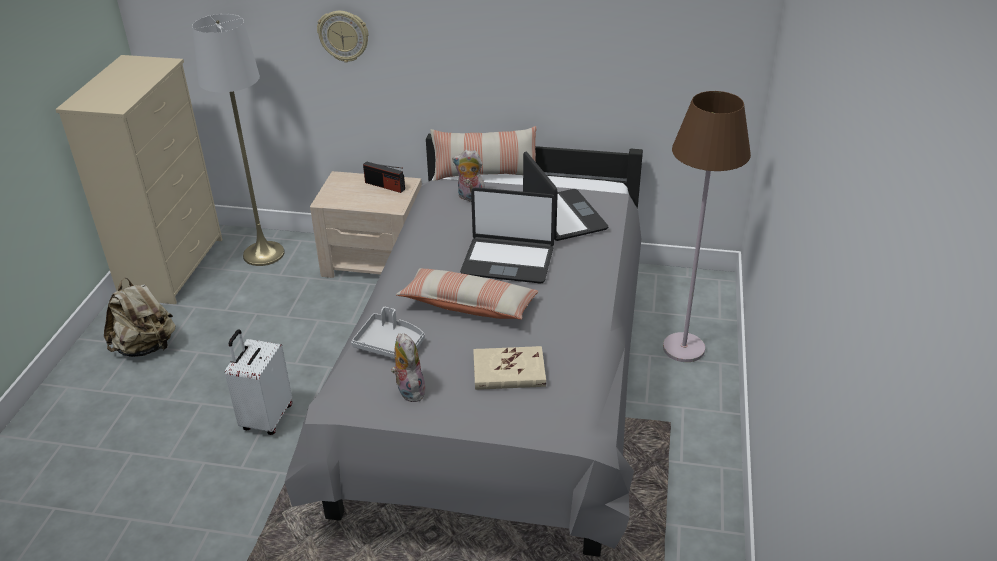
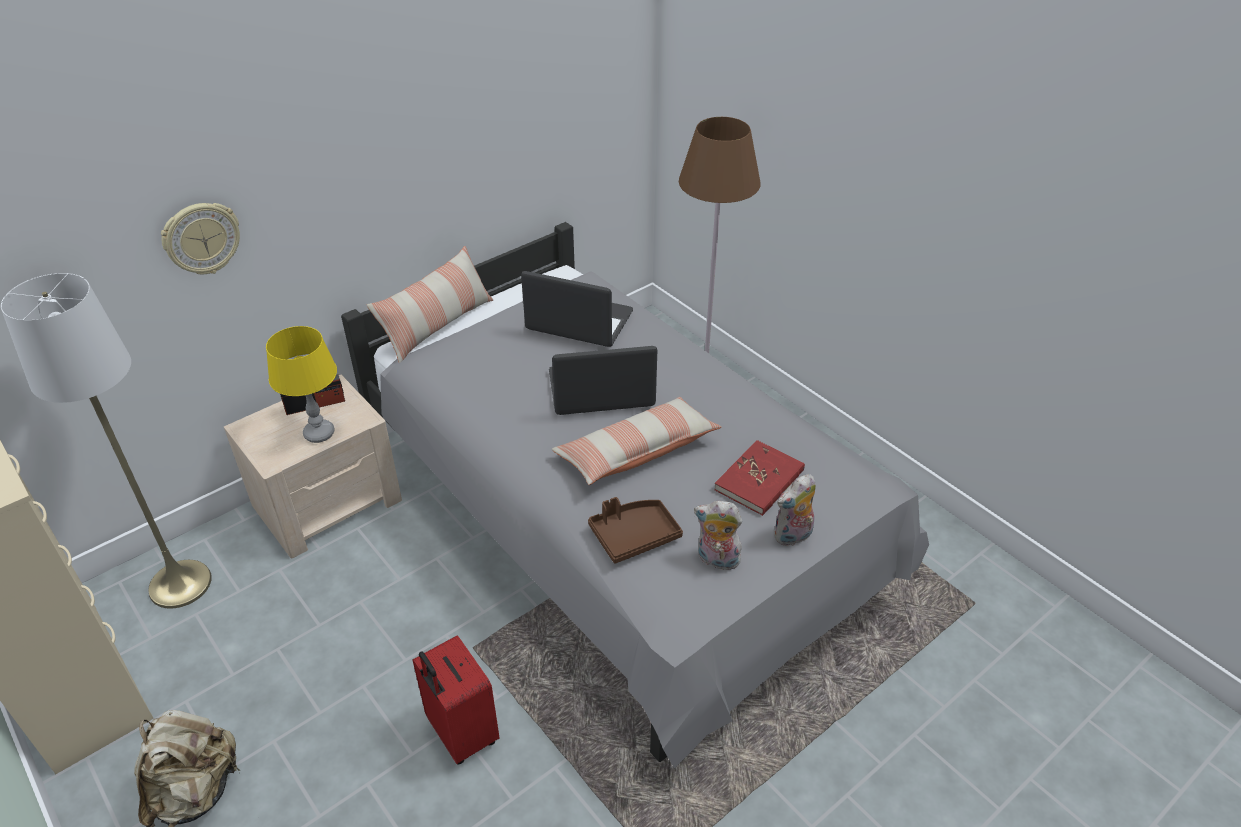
camera: 50 degrees left, 5 degrees up
(266, 418) = (461, 734): white suitcase -> red suitcase
(364, 201) = (319, 433): none -> yellow table lamp
(390, 344) = (634, 536): grey tray -> brown tray
(470, 198) = (468, 356): plush toy -> plush toy (793, 537)
(508, 261) = (601, 390): laptop -> laptop turned 150 degrees counterclockwise
(509, 371) = (759, 480): beige book -> red book

